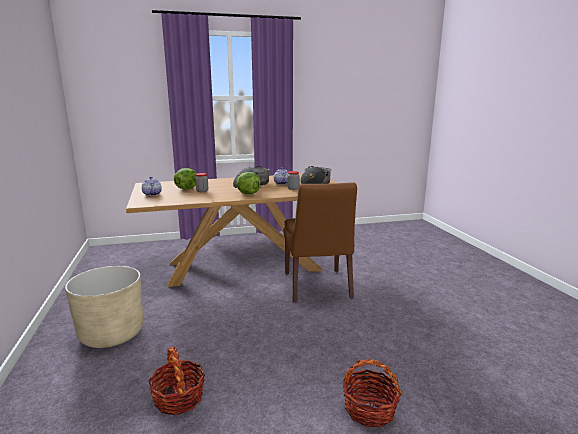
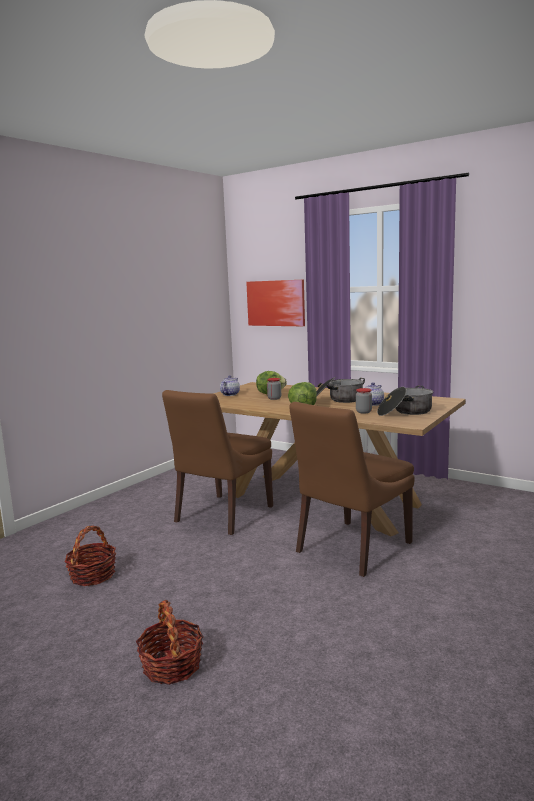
camera: 50 degrees right, 5 degrees down
(111, 333) = (136, 514): beige planter -> none
(128, 109) = (276, 303): none -> picture
(194, 302) = (222, 515): none -> brown chair

